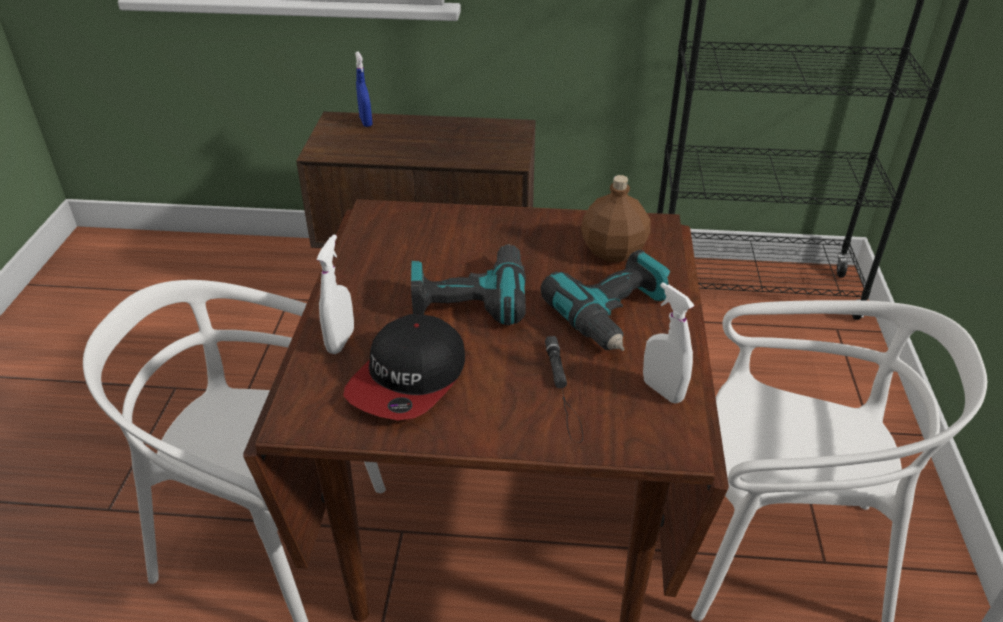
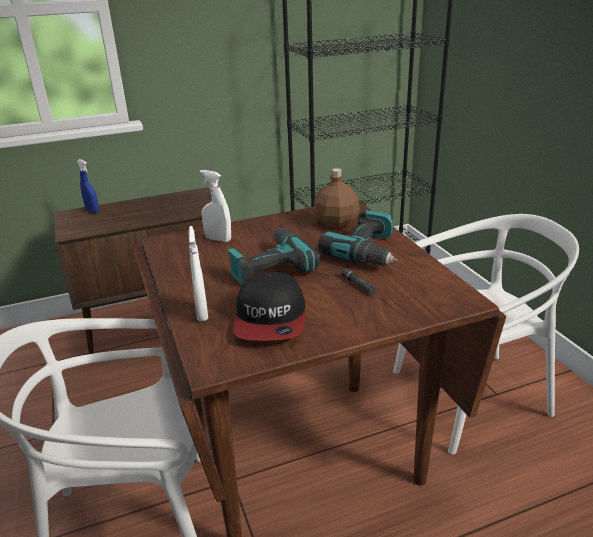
camera: 25 degrees left, 10 degrees down
(662, 390) = (431, 278): white spray bottle -> white spray bottle (218, 239)

